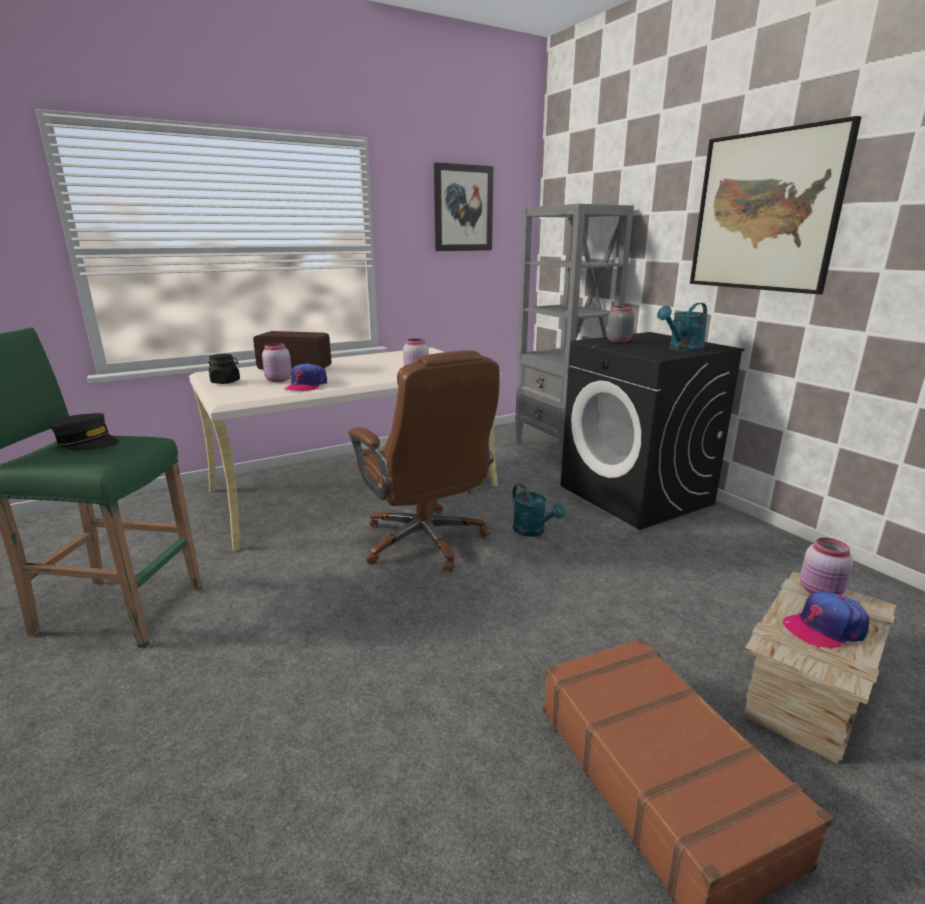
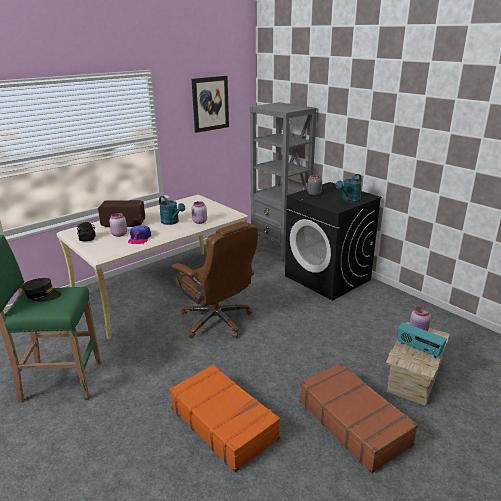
camera: 10 degrees left, 5 degrees up
(373, 733) = (224, 422): none -> orange suitcase
(533, 531) = (275, 308): turquoise watering can -> turquoise watering can (172, 222)
(765, 212) = (388, 125): picture -> none
(824, 628) = (418, 349): cap -> radio

